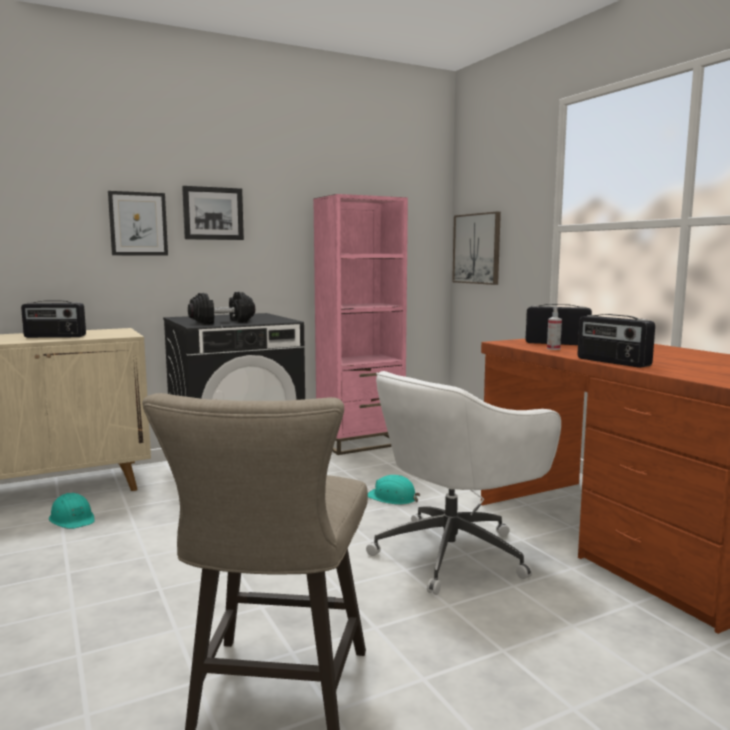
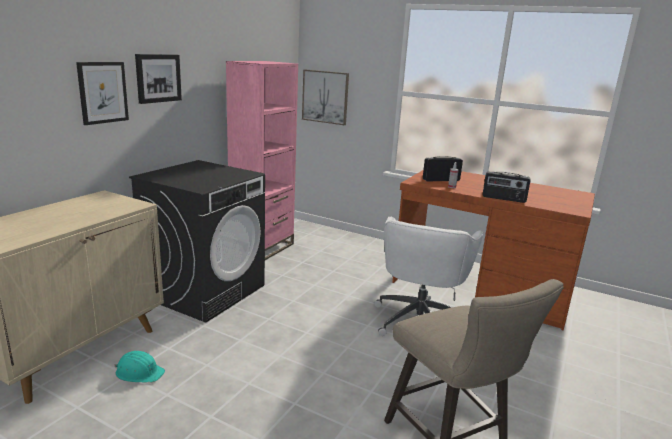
camera: 35 degrees left, 10 degrees up
(55, 336) = (73, 216): radio -> none
(222, 322) = (206, 181): black dumbbell -> none
(392, 498) = (340, 290): turquoise hard hat -> none

